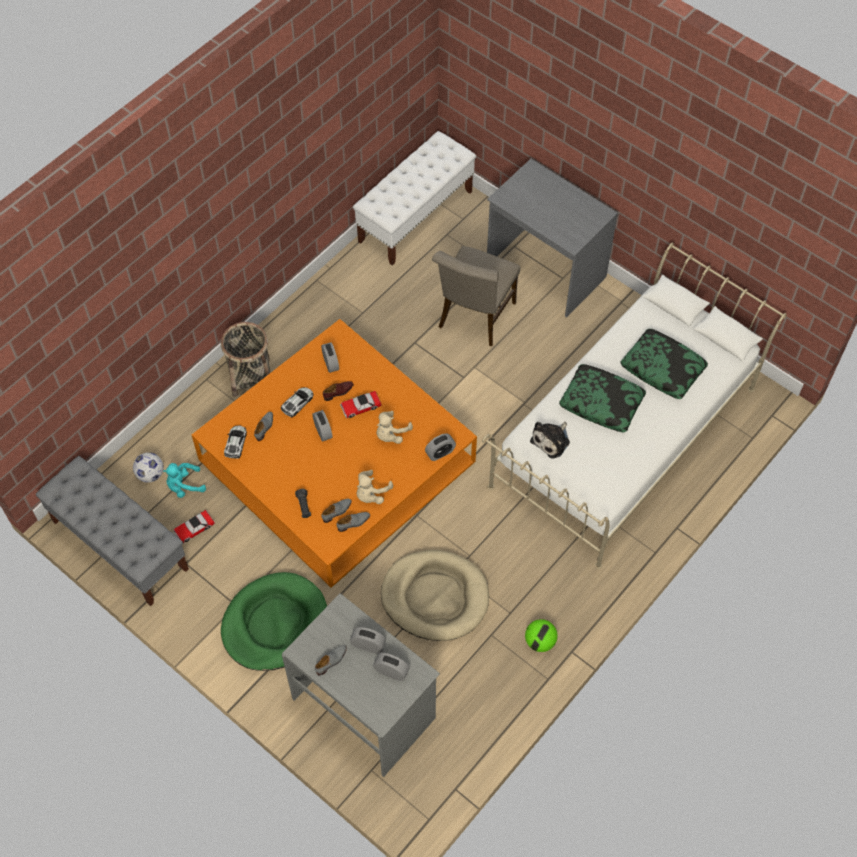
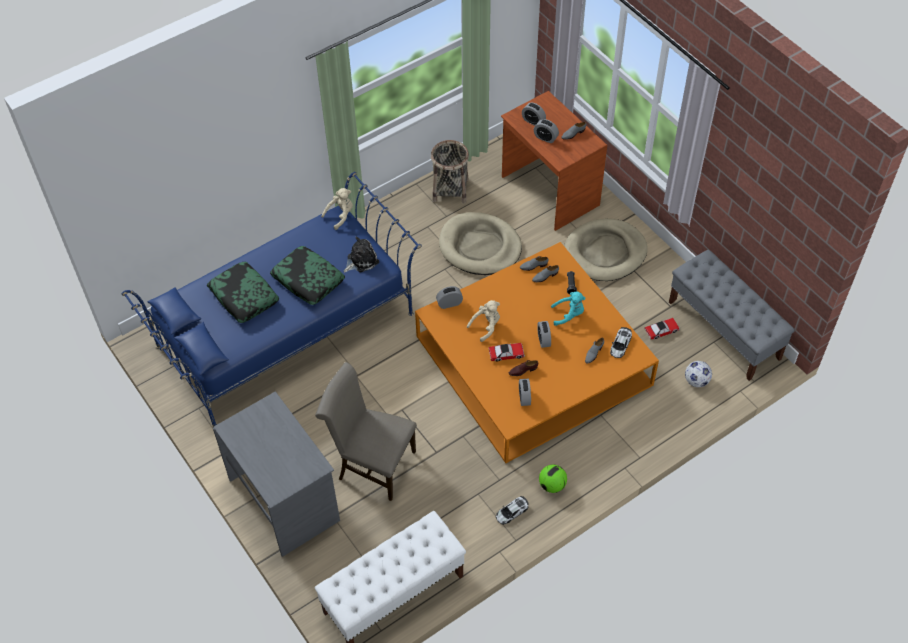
camera: 165 degrees left, 5 degrees down
(184, 486) = (667, 365): turquoise plush toy -> turquoise plush toy (569, 315)
(251, 377) = (597, 451): basket -> basket (450, 190)
(274, 624) = (605, 252): green dog bed -> beige dog bed
(297, 403) = (561, 368): toy car -> toy car (511, 512)
(365, 707) = (549, 191): grey desk -> brown desk
(371, 494) = (514, 283): beige plush toy -> beige plush toy (340, 215)
(474, 318) = (372, 464): beige chair -> beige chair turned 105 degrees counterclockwise
(540, 641) = (413, 205): football -> football (552, 485)
(623, 437) = (286, 330): white bed -> blue bed

